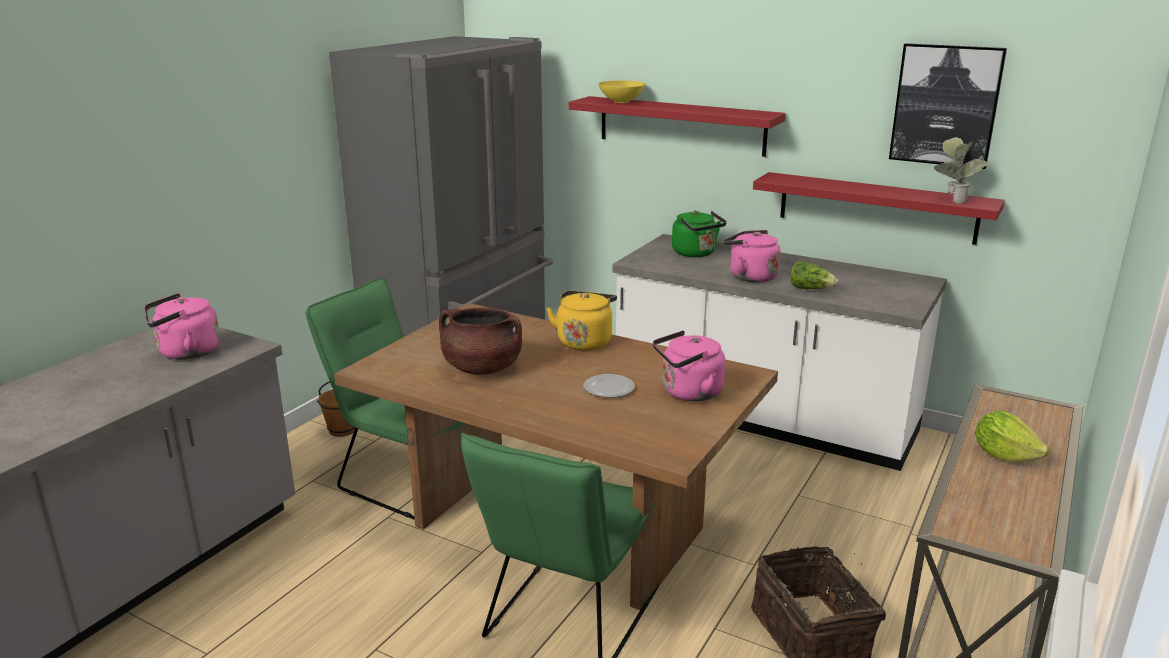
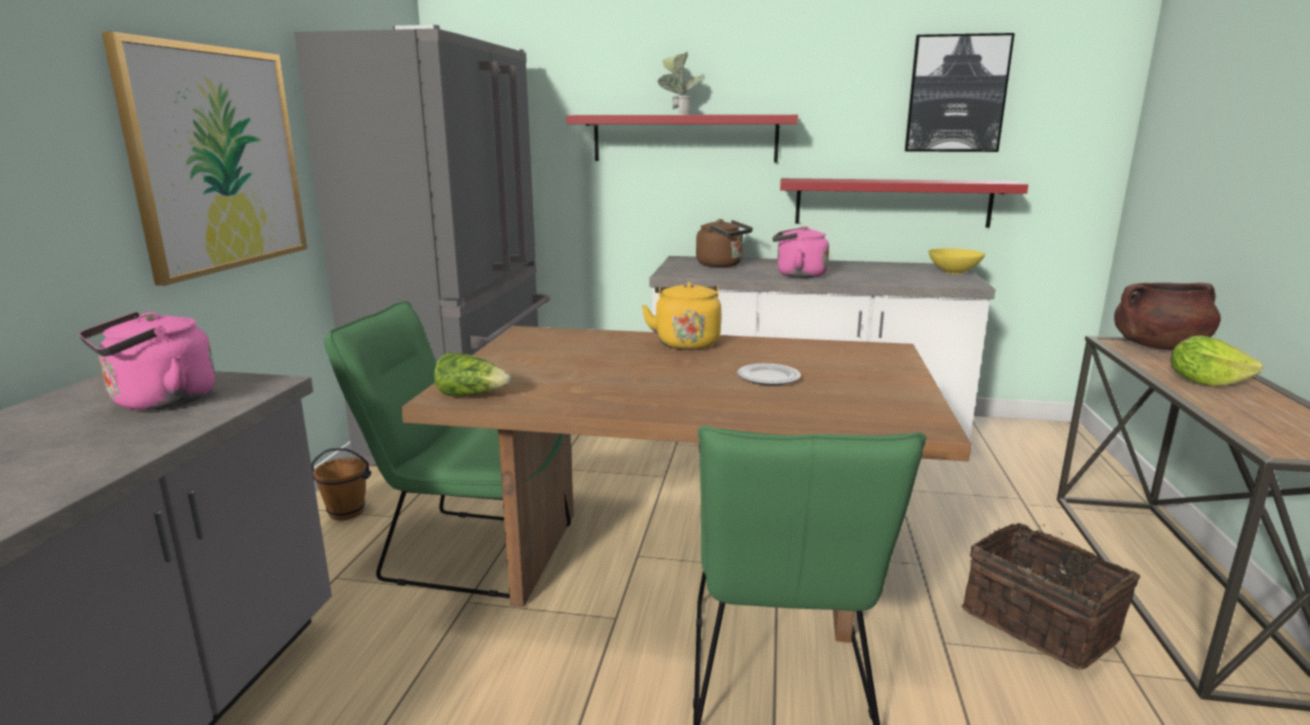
camera: 20 degrees left, 5 degrees down
(259, 163) = (218, 159): none -> picture
(482, 368) = (596, 378): brown cooking pot -> brown cooking pot (1158, 346)
(621, 101) = (622, 114): yellow bowl -> yellow bowl (953, 272)
(688, 393) = (856, 371): pink kettle -> none
(696, 253) = (722, 265): green kettle -> brown kettle
(810, 289) = (866, 278): lettuce -> lettuce (472, 395)
(952, 200) = (977, 181): potted plant -> potted plant (678, 114)

